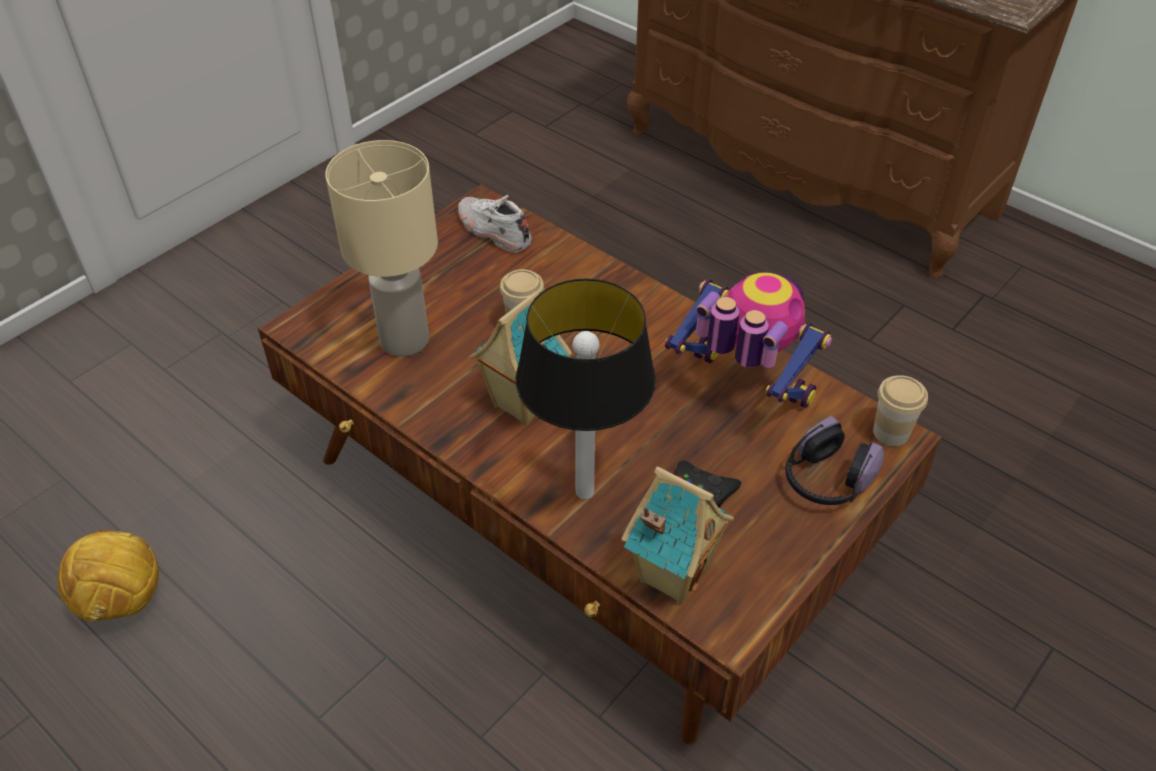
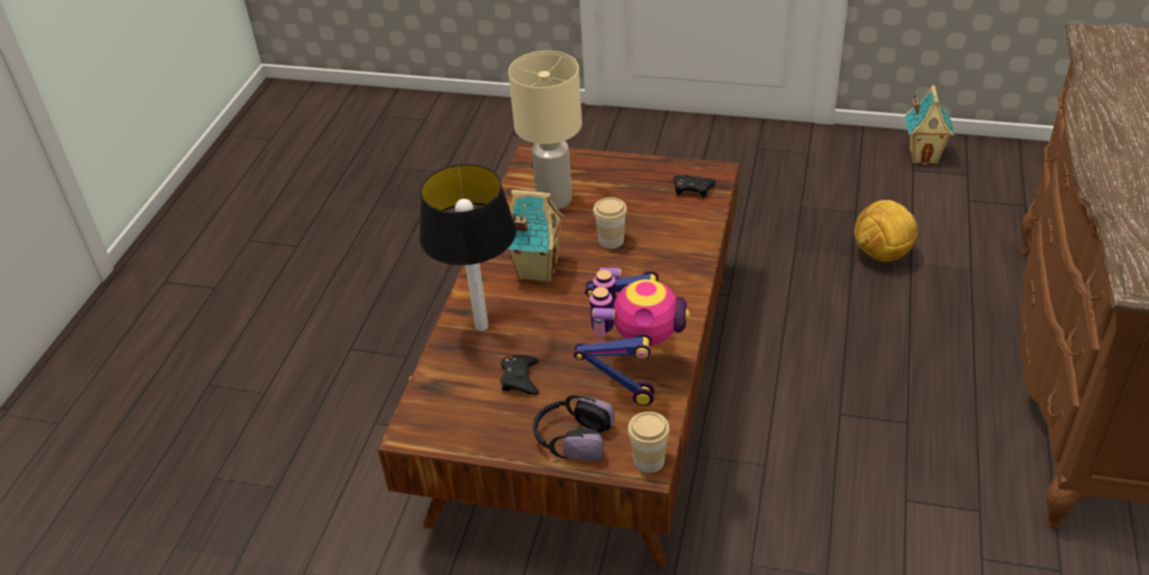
camera: 65 degrees right, 5 degrees down
(124, 602) = (380, 238): football -> football (882, 255)
(493, 231) = (692, 189): white shoe -> black game controller
(671, 573) = (439, 389): toy house -> toy house (923, 156)

